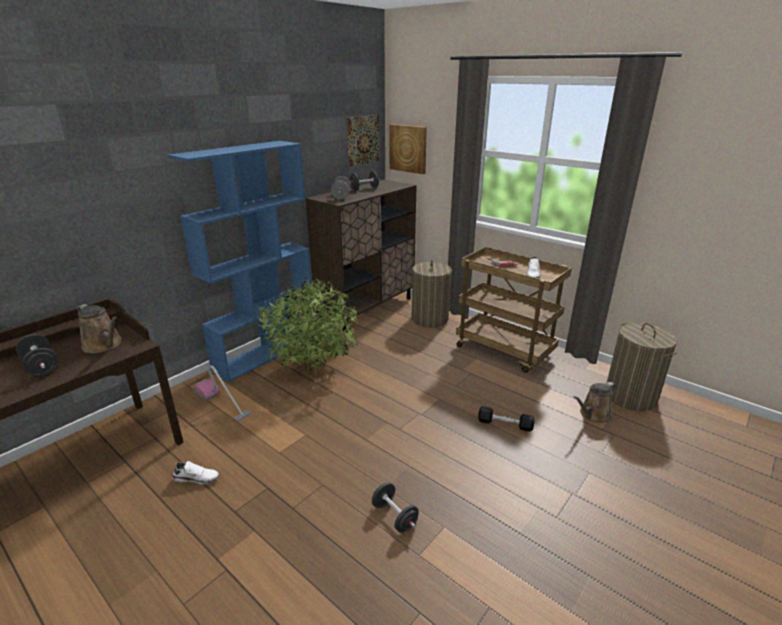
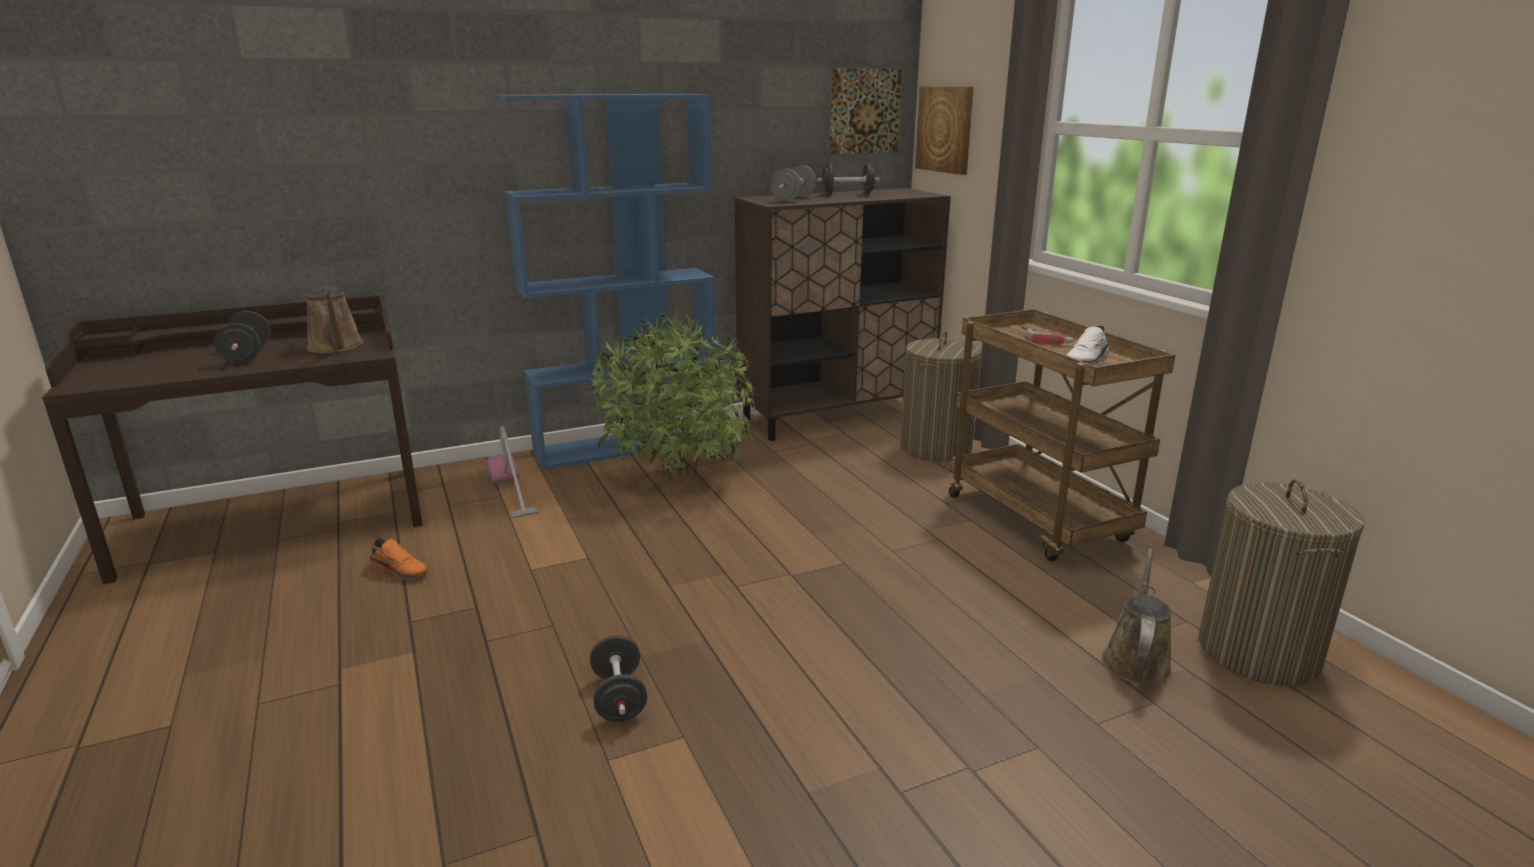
camera: 25 degrees right, 5 degrees down
(197, 477) = (401, 570): white shoe -> orange shoe
(505, 424) = (933, 627): black dumbbell -> none
(593, 415) = (1136, 660): brown watering can -> brown watering can turned 120 degrees clockwise

